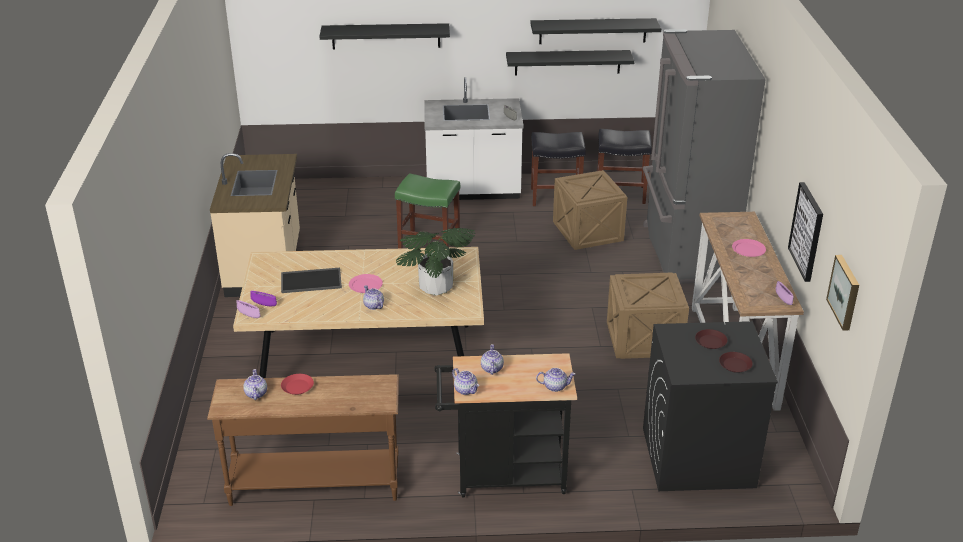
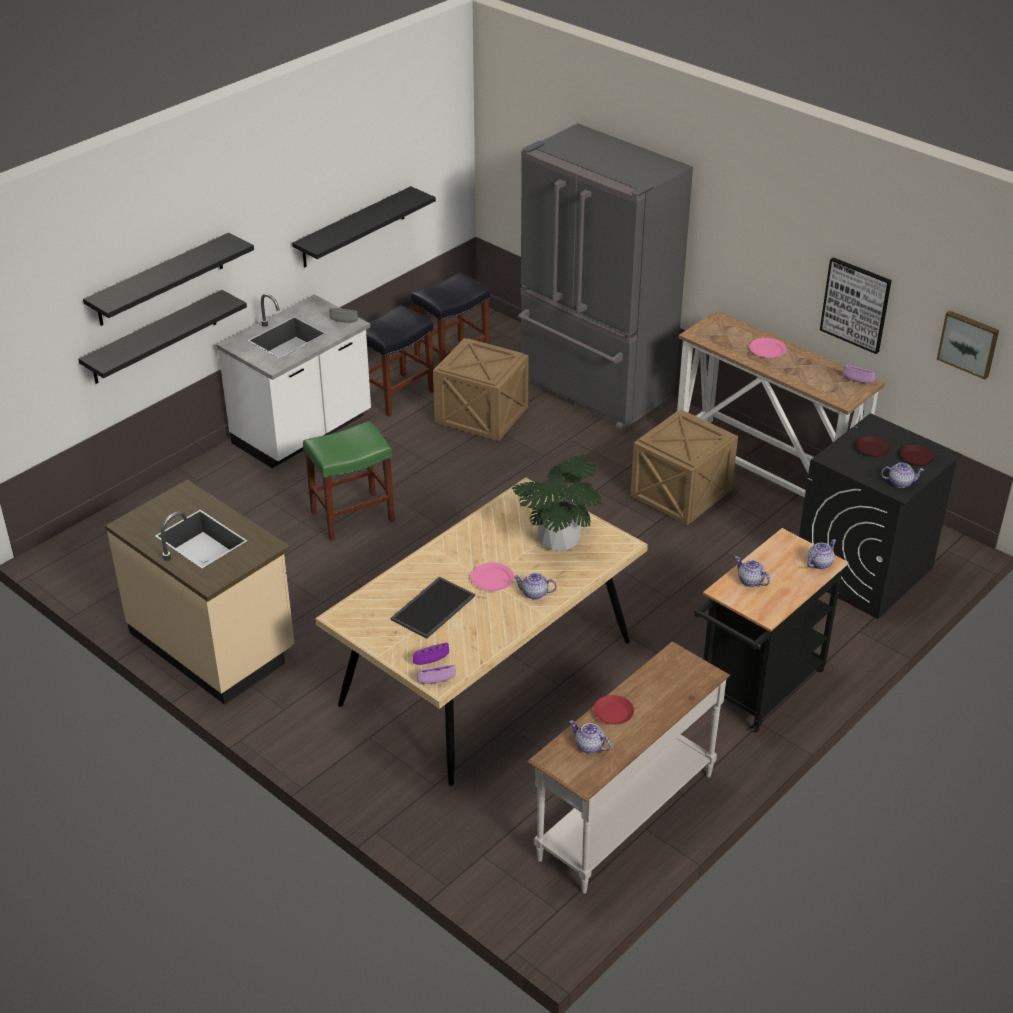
camera: 45 degrees left, 5 degrees up
(315, 484) = (624, 815): brown console table -> white console table
(466, 390) = (763, 613): teapot -> teapot (900, 482)
(592, 31) = (374, 178): black shelf -> black shelf (154, 337)

